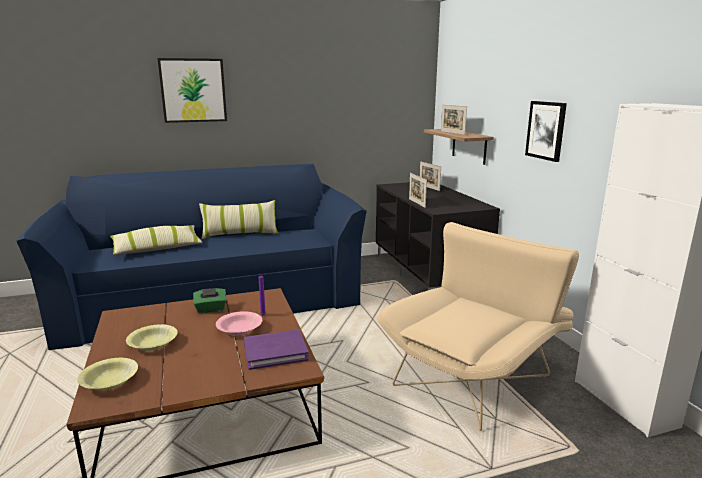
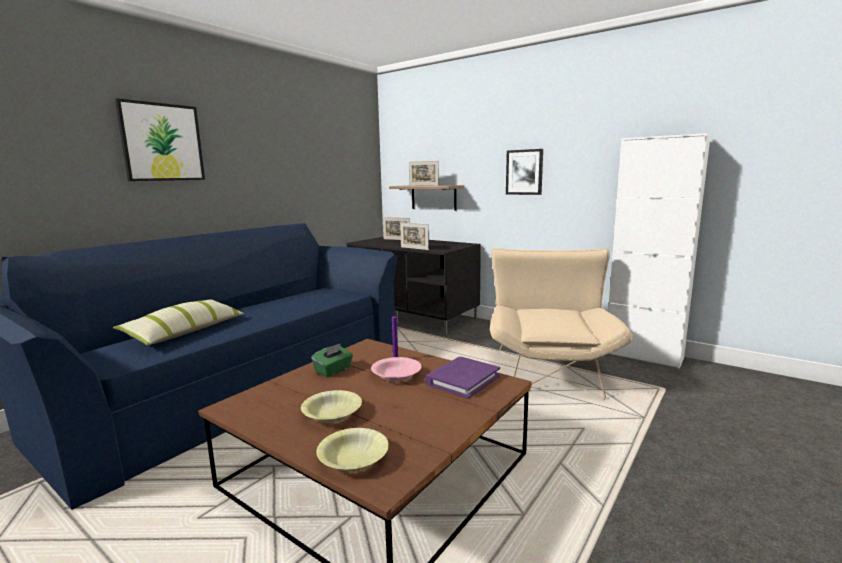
camera: 35 degrees left, 5 degrees down
(240, 234) = (260, 303): pillow -> none

